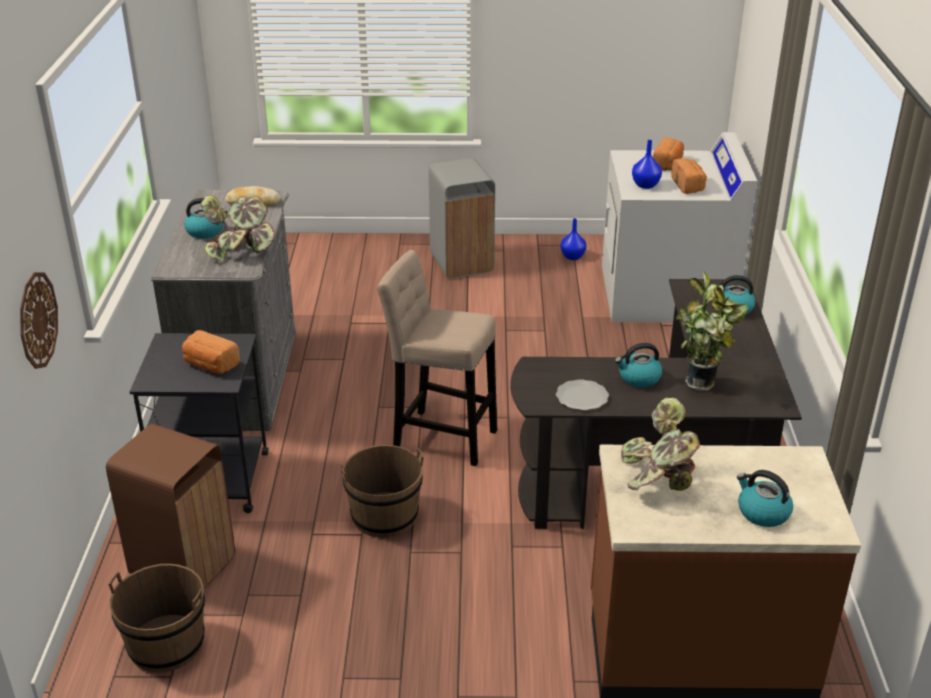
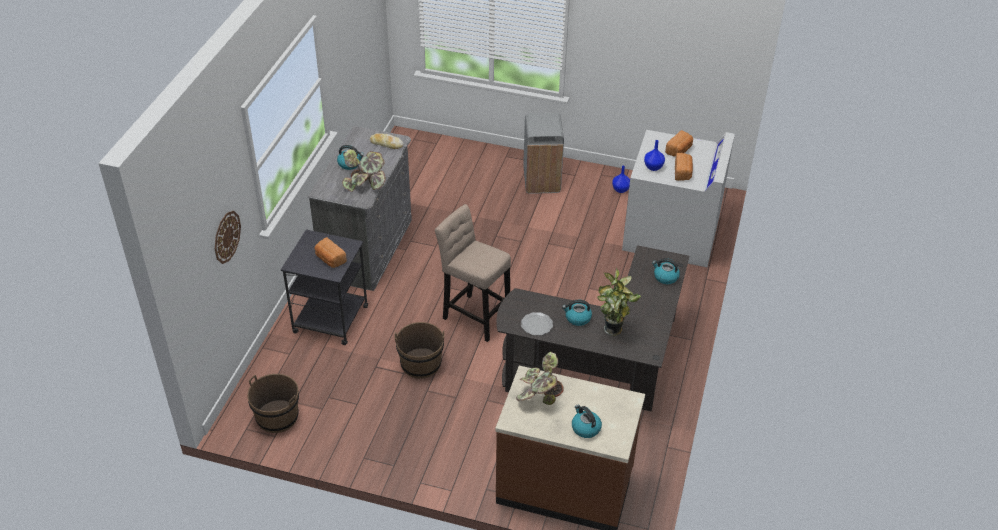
camera: 15 degrees right, 10 degrees up
(183, 564) = (299, 370): brown trash can -> none

